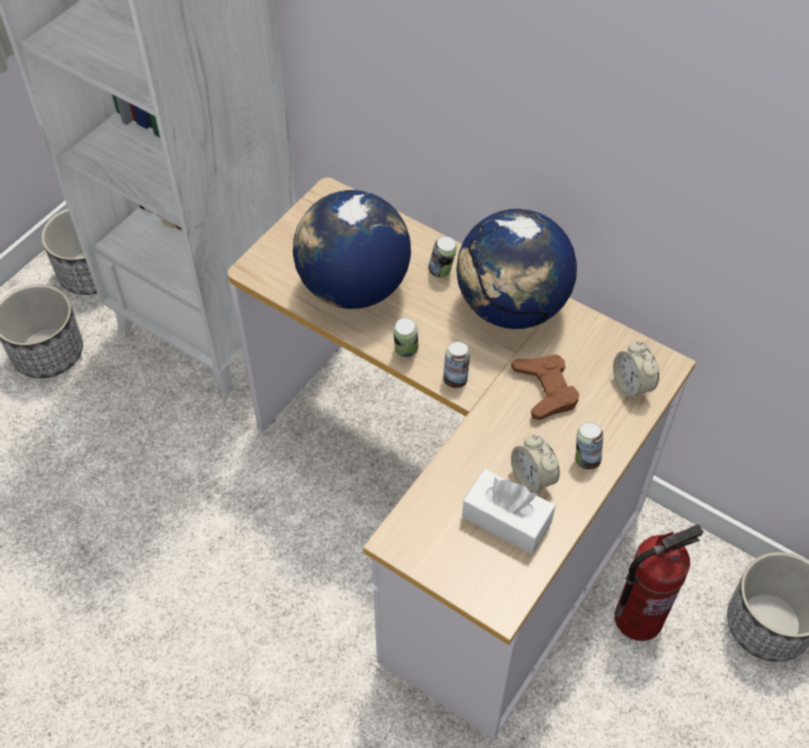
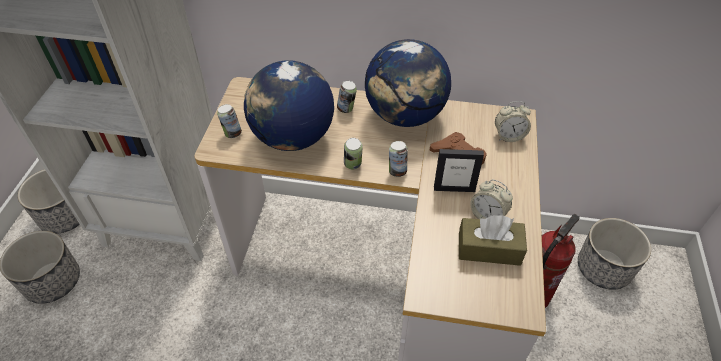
camera: 25 degrees left, 5 degrees down
(506, 519) = (489, 249): white tissue box -> brown tissue box
(512, 428) = (454, 189): none -> picture frame
(586, 459) = (512, 190): can -> can (232, 133)
(631, 385) = (509, 136): alarm clock -> alarm clock turned 45 degrees counterclockwise

